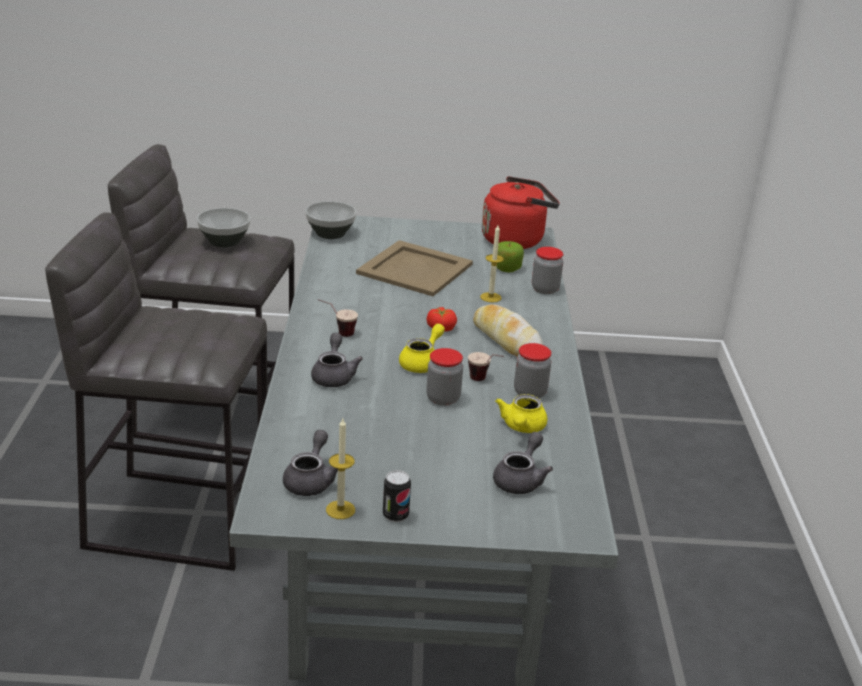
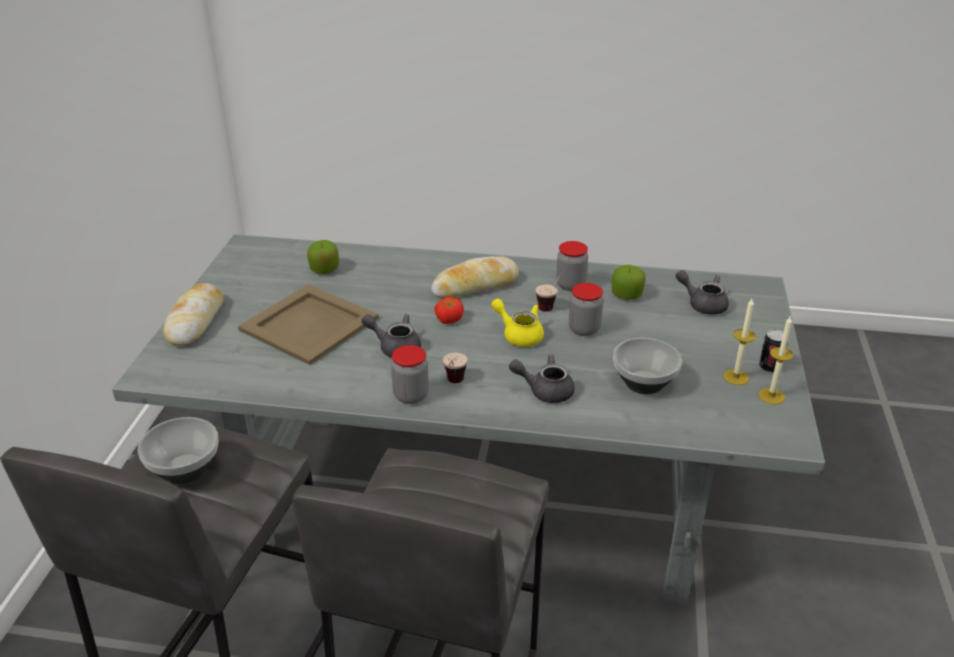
camera: 80 degrees left, 5 degrees up
(311, 480) = (732, 411): grey teapot -> grey teapot (395, 347)
(329, 233) = (187, 380): bowl -> bowl (644, 383)
(407, 228) = (196, 321): none -> bread
(490, 297) = (387, 285): candle -> candle (736, 377)
(516, 240) = (257, 257): red kettle -> none
(521, 427) = (626, 295): yellow teapot -> apple
(545, 289) = (376, 254): jar -> jar (411, 395)

